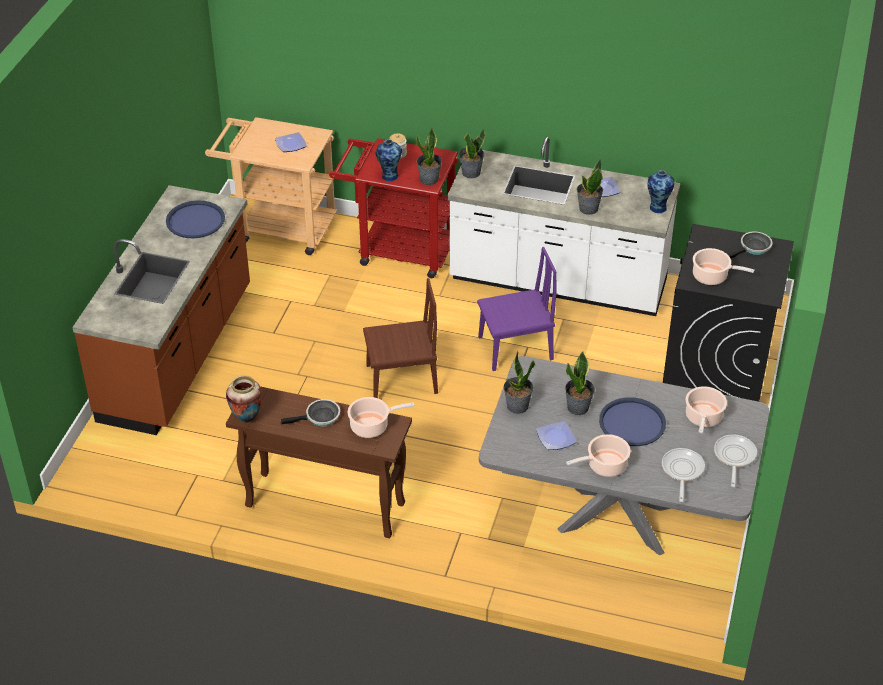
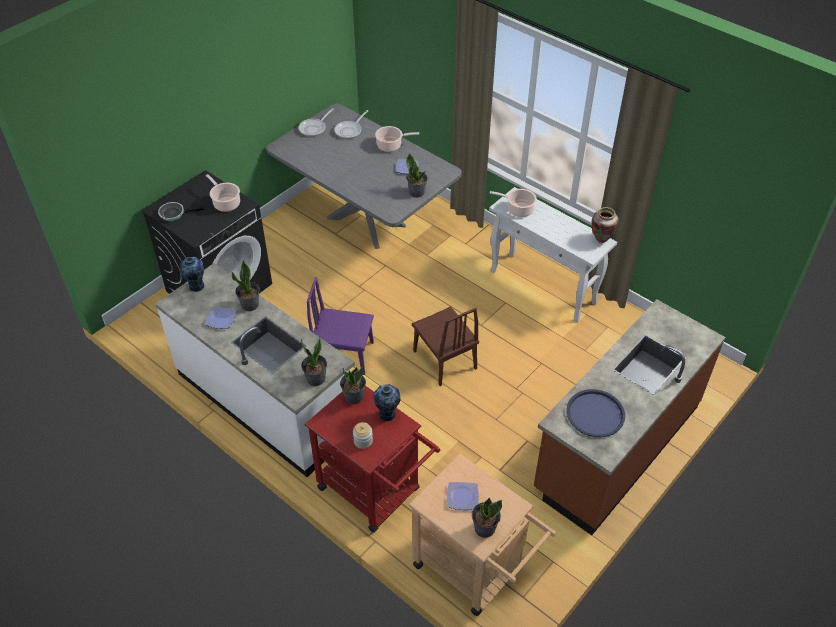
camera: 155 degrees left, 5 degrees up
(320, 417) = (550, 225): frying pan -> none
(323, 505) = (544, 287): brown console table -> white console table
(401, 379) = (444, 359): brown chair -> brown chair turned 135 degrees counterclockwise
(578, 407) = (379, 180): potted plant -> potted plant (484, 528)
(632, 423) = (354, 162): blue tray -> none
(703, 418) = (310, 152): cooking pot -> none

